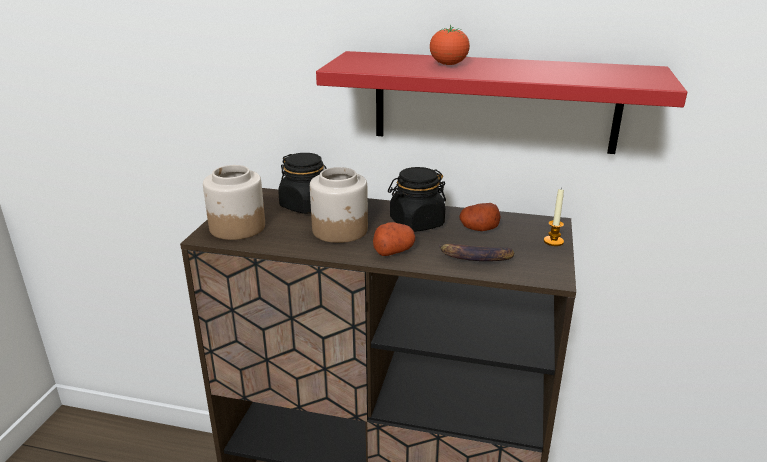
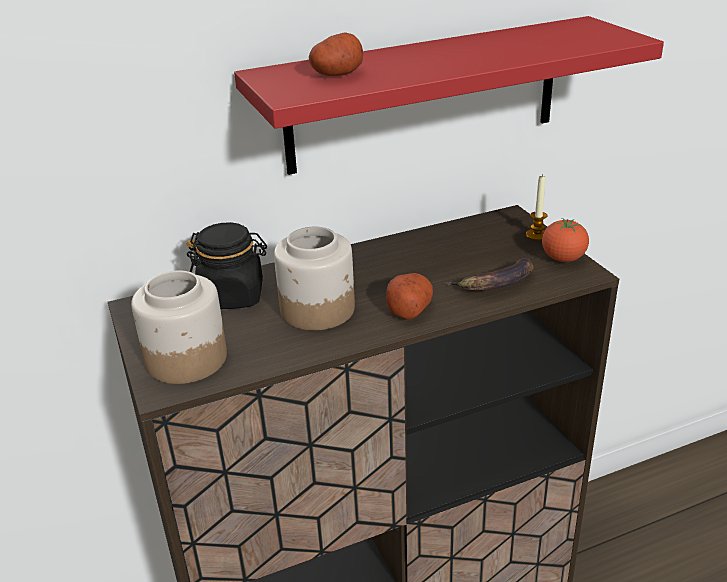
camera: 35 degrees left, 5 degrees up
(416, 223) = (386, 267): black jar -> none
(448, 64) = (400, 62): tomato -> tomato (563, 259)
(479, 229) = (455, 249): potato -> potato (337, 74)

